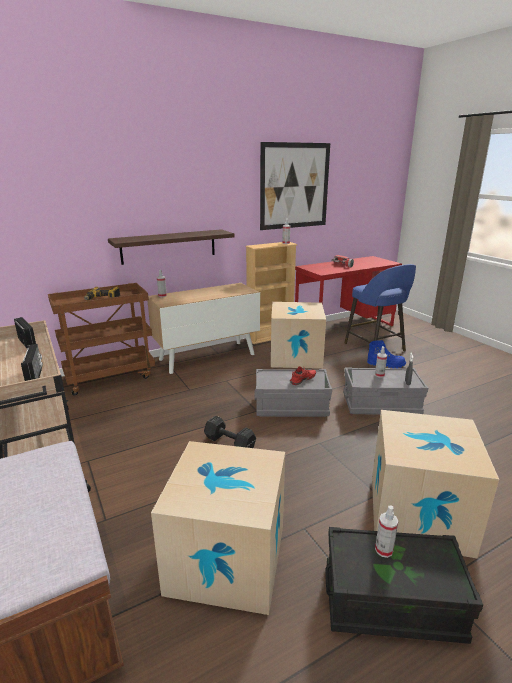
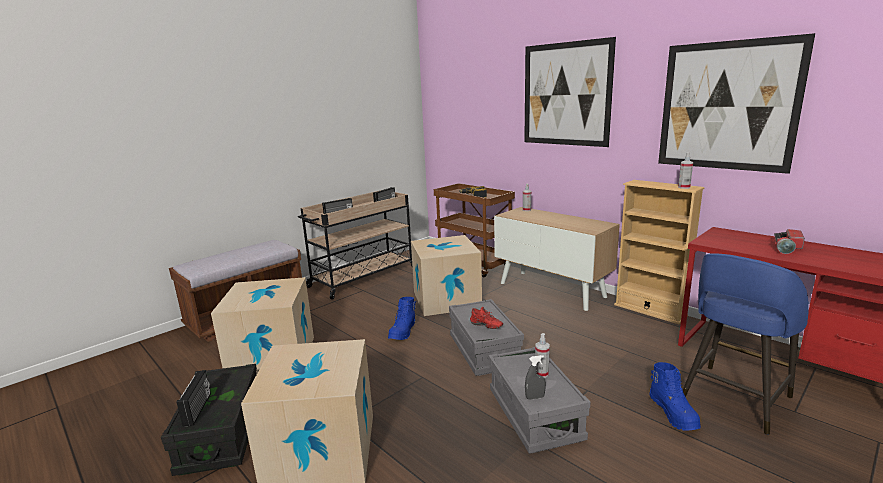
camera: 75 degrees right, 5 degrees down
(169, 246) = (548, 163): shelf -> none
(180, 178) = (566, 94): none -> picture
(229, 442) = (403, 332): black dumbbell -> blue boot
(296, 356) = (611, 336): cardboard box -> cardboard box (446, 299)
(384, 550) = (229, 390): spray bottle -> none
(422, 576) = (198, 409): none -> radio

